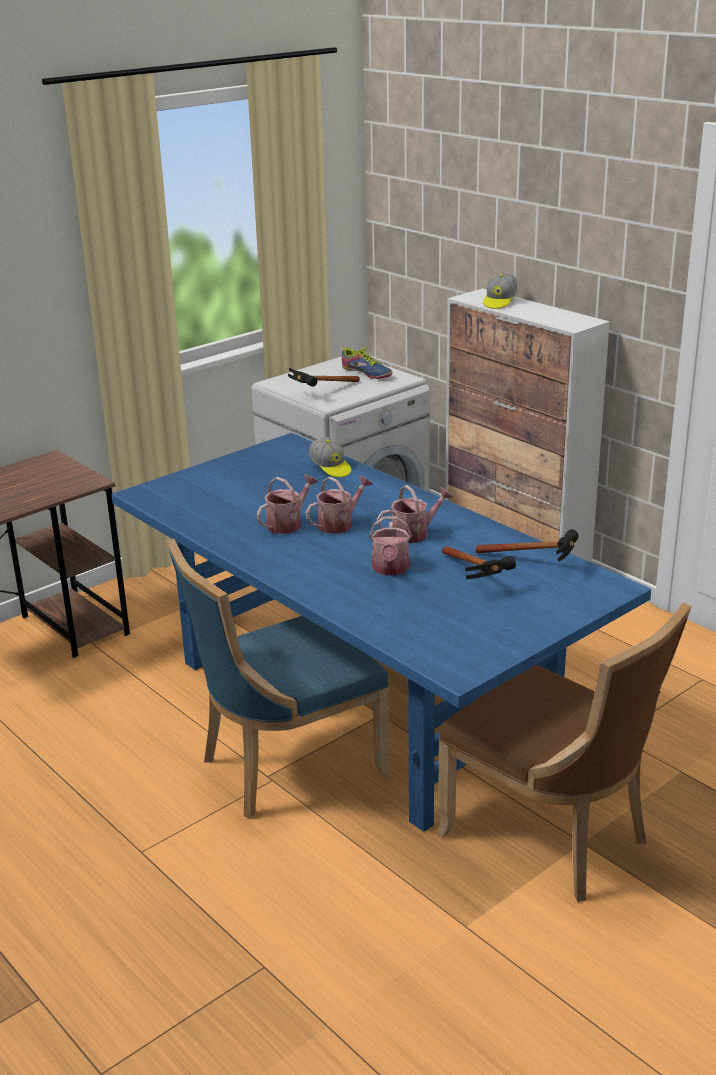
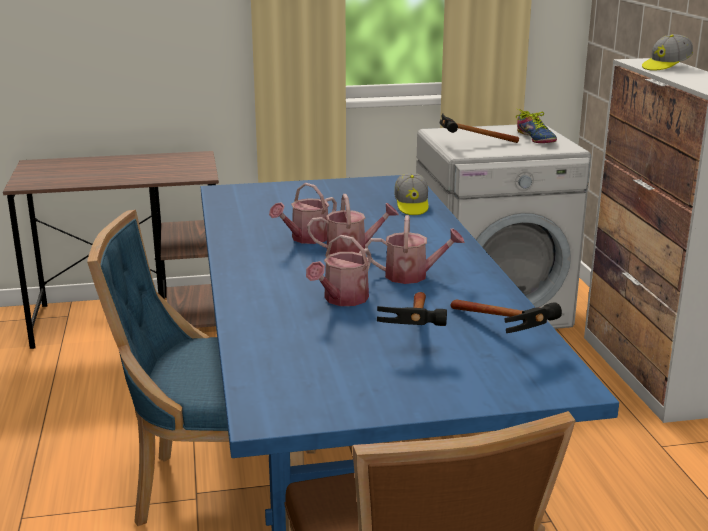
camera: 30 degrees right, 5 degrees down
(288, 523) = (306, 239): watering can -> watering can turned 150 degrees clockwise

